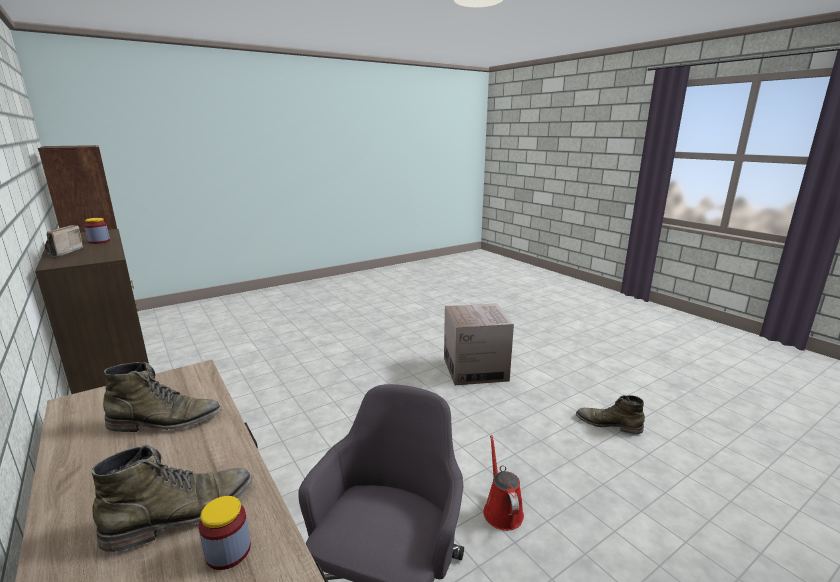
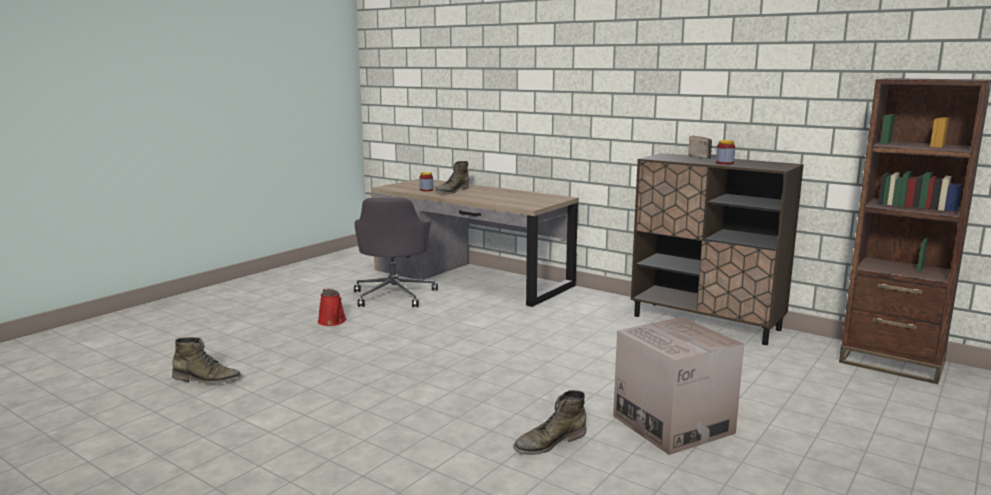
camera: 160 degrees right, 5 degrees down
(166, 421) = (503, 198): green boot -> green boot (549, 442)
(475, 369) = (364, 412): cardboard box -> cardboard box (672, 424)

